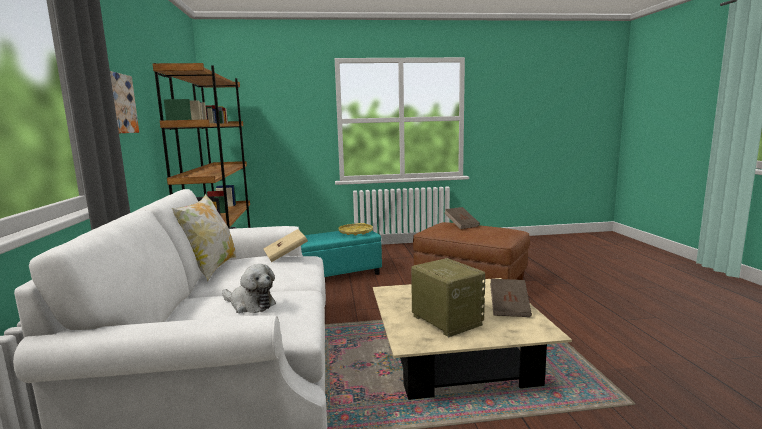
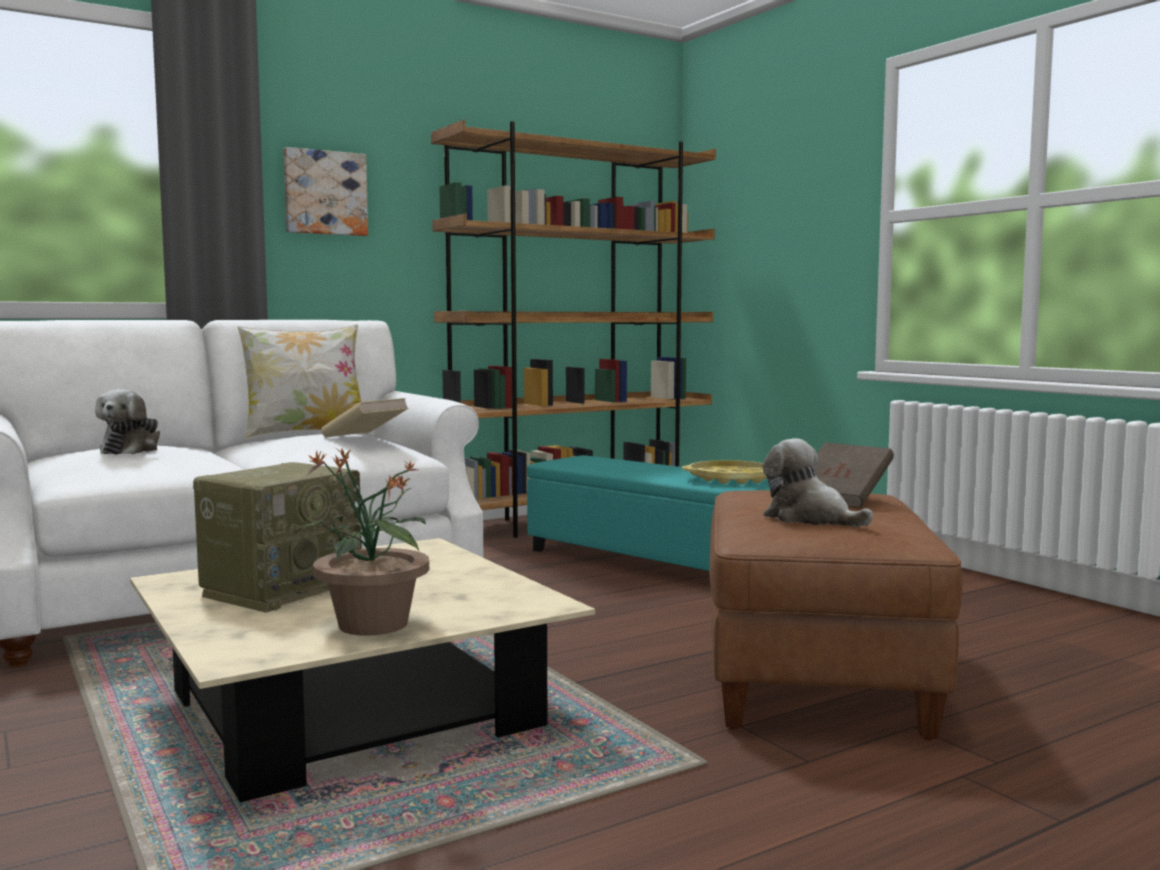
camera: 65 degrees right, 5 degrees down
(489, 232) = (810, 519): none -> plush toy
(509, 308) = (372, 625): brown book -> potted plant

